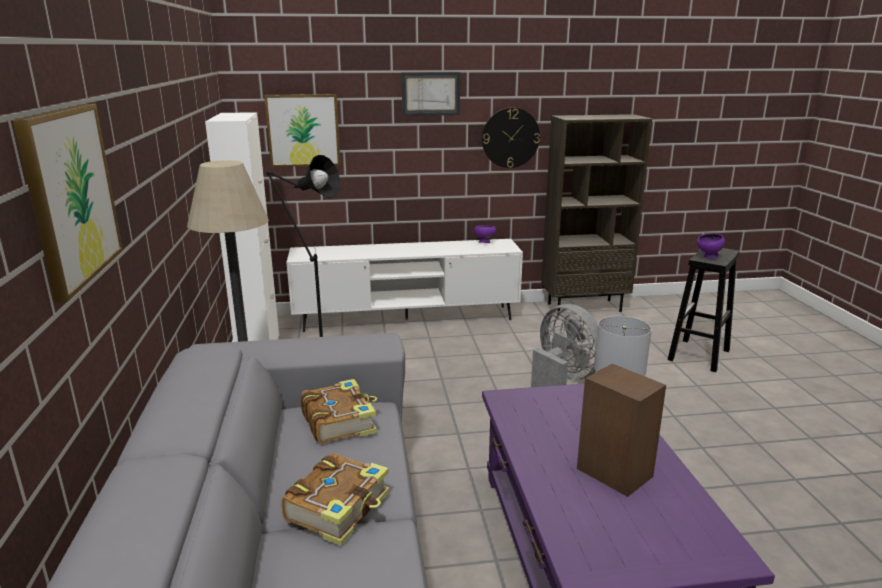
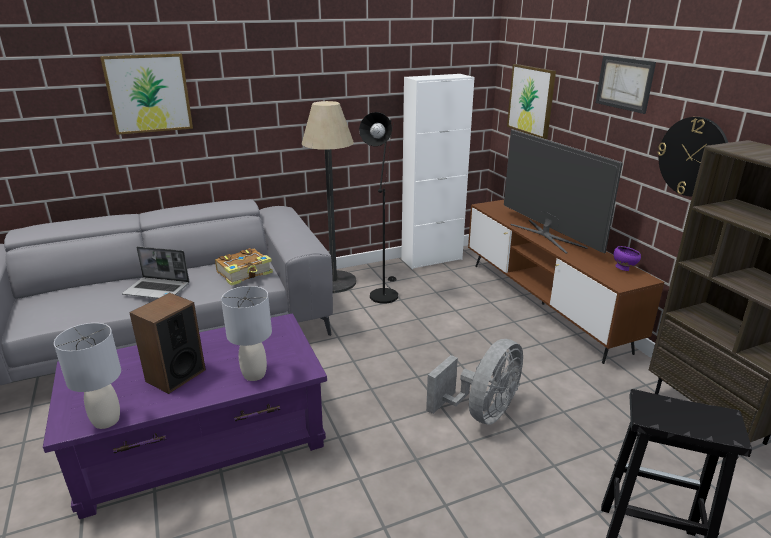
camera: 75 degrees right, 5 degrees up
(339, 508) = (158, 289): book -> laptop
(401, 250) = (547, 236): none -> television
(406, 319) = (542, 304): white tv stand -> brown tv stand
(708, 257) = (667, 409): purple bowl -> none
(712, 522) = (106, 420): none -> grey table lamp

